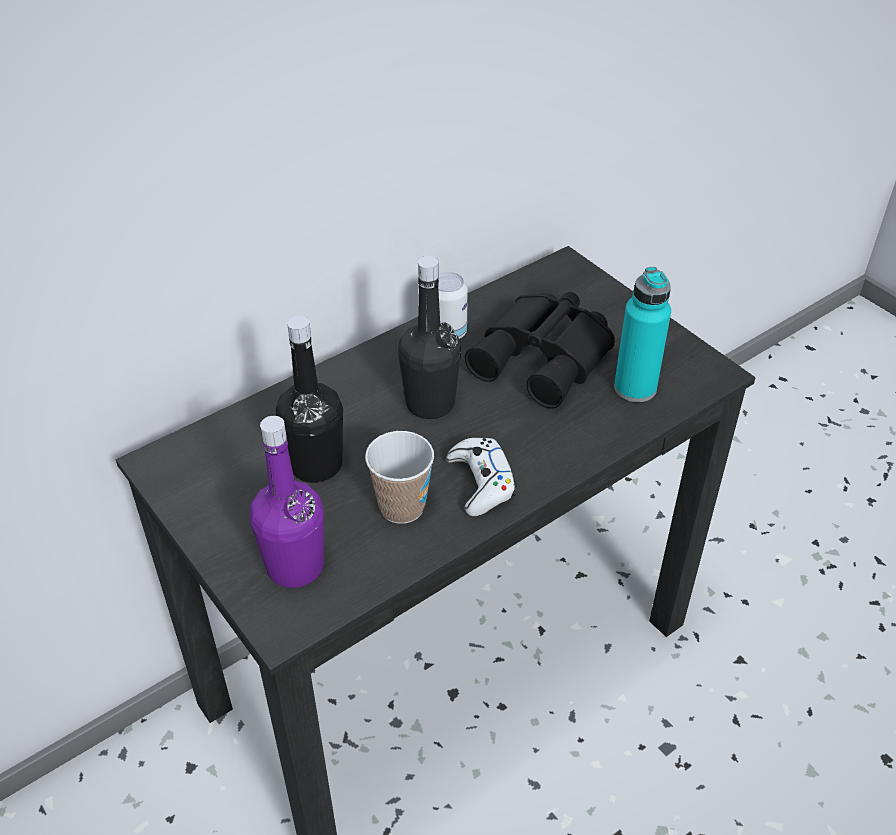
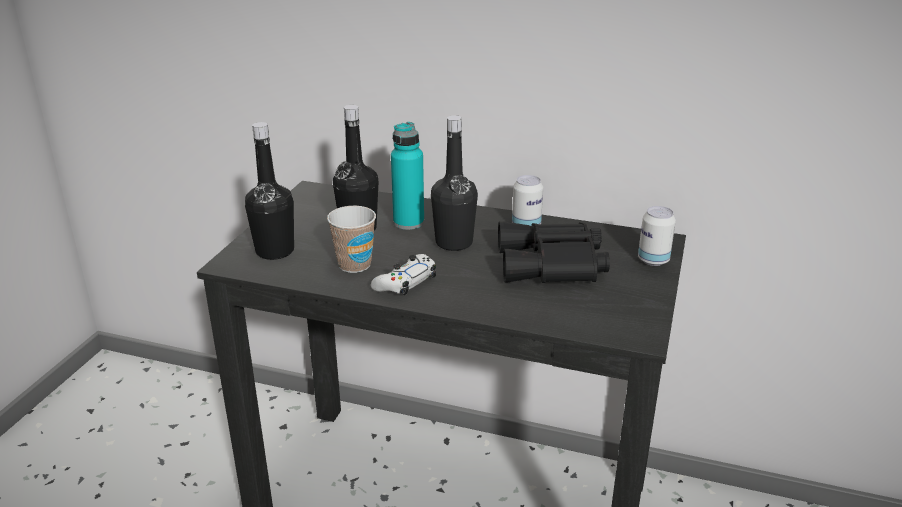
camera: 55 degrees right, 15 degrees down
(295, 566) = (275, 251): purple bottle -> black bottle
(596, 291) = (653, 260): none -> can
(635, 388) = (573, 308): turquoise bottle -> turquoise bottle (408, 222)

